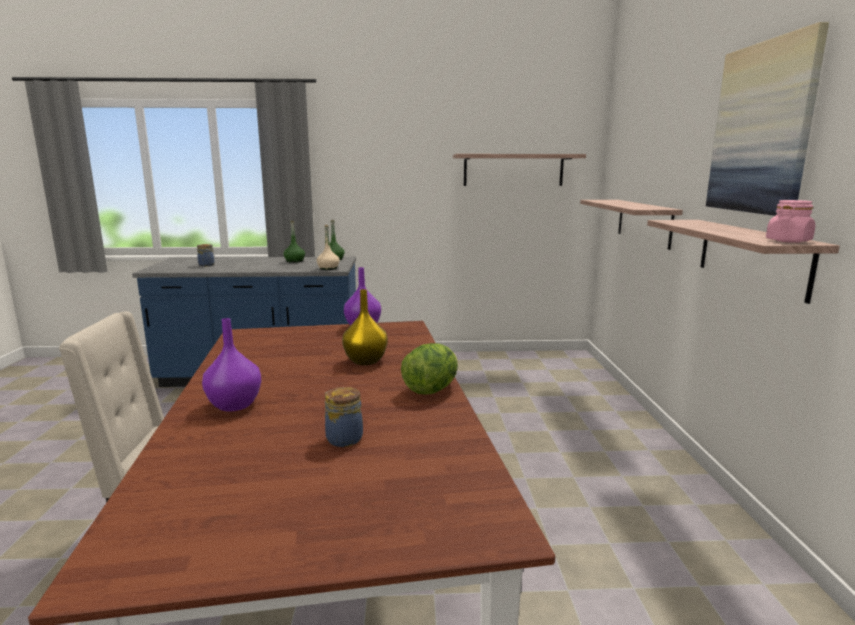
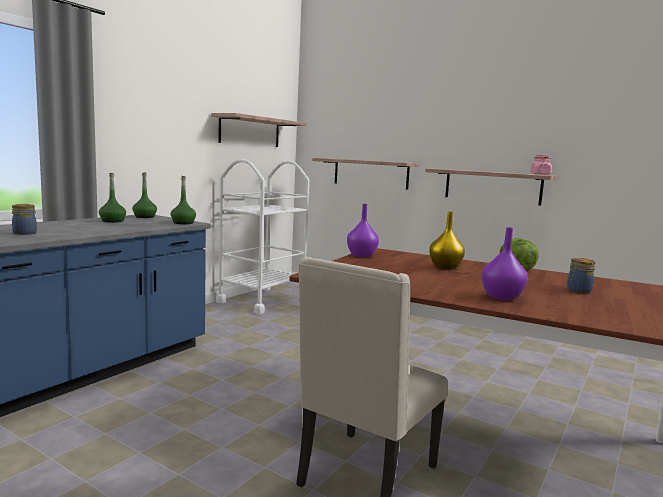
camera: 55 degrees left, 5 degrees down
(328, 268) = (183, 223): beige bottle -> green bottle
(501, 362) = (262, 300): none -> white cart
(762, 129) = (491, 118): picture -> none

